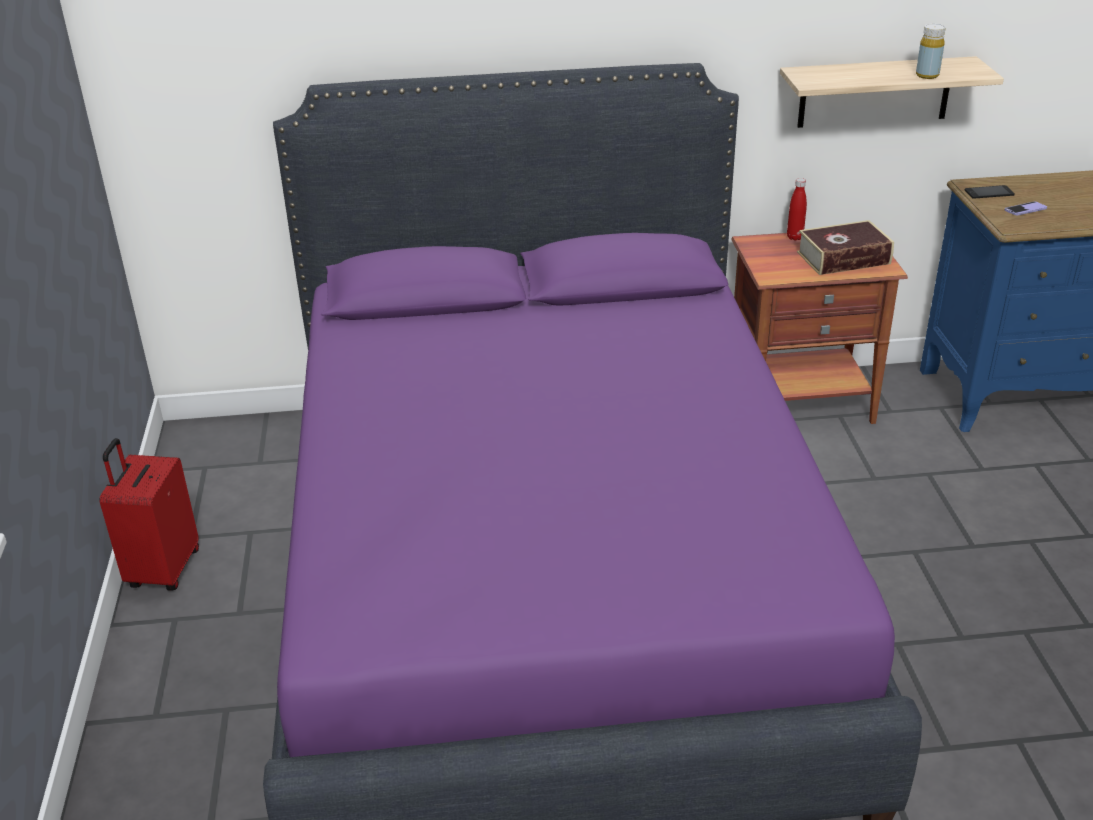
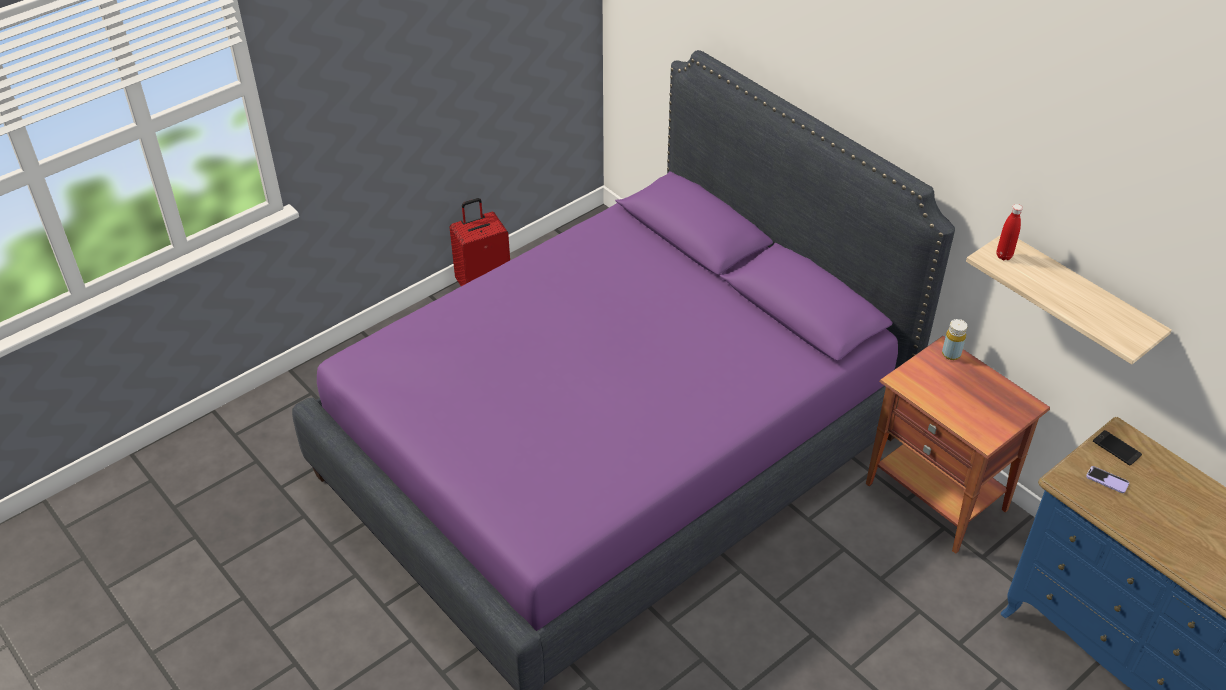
camera: 55 degrees right, 10 degrees up
(794, 237) = (979, 369): red bottle -> red bottle (1004, 256)
(843, 258) = (975, 409): book -> none
(927, 75) = (1083, 314): yellow bottle -> yellow bottle (951, 354)

